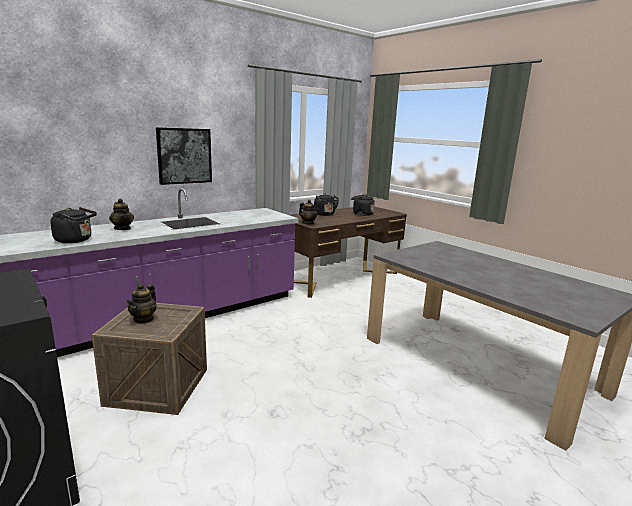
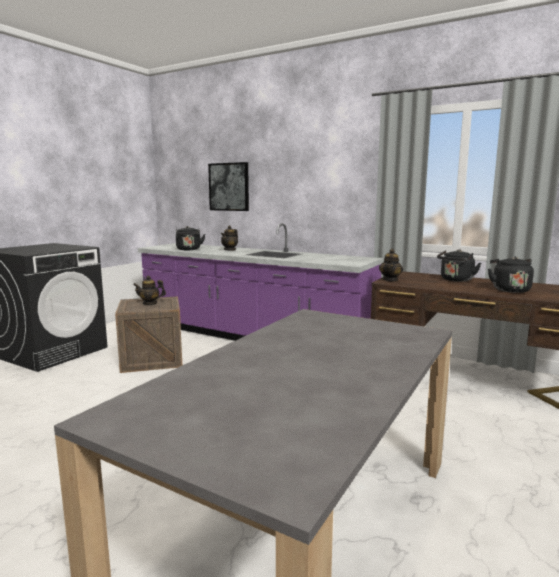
camera: 70 degrees right, 5 degrees down
(184, 156) = (310, 195): picture -> picture (229, 187)

